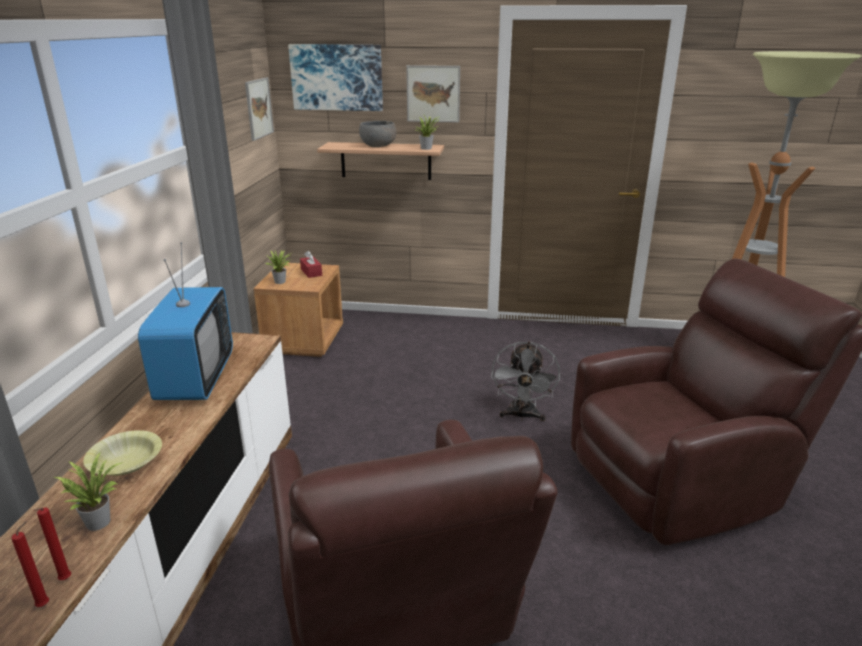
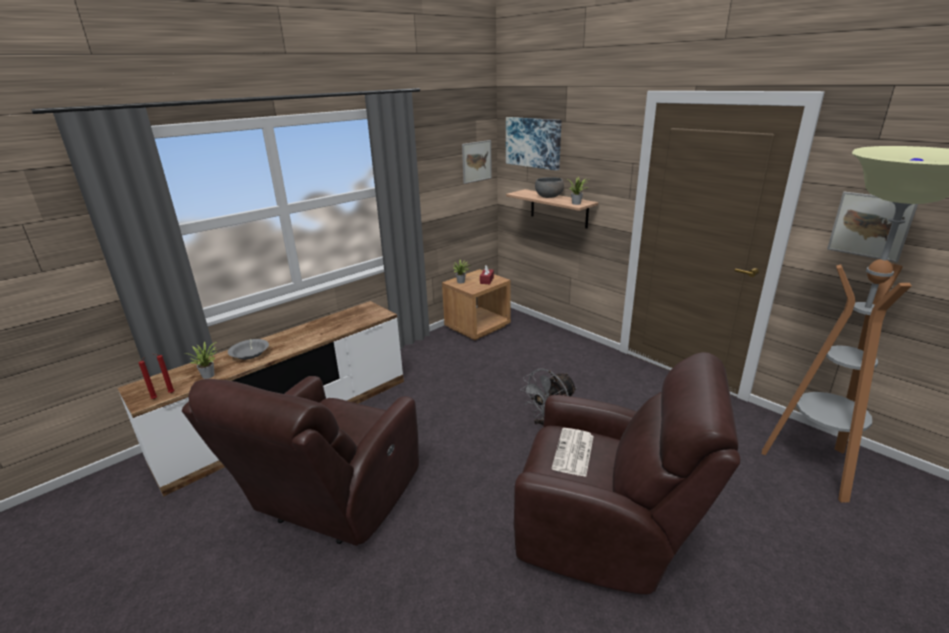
camera: 40 degrees right, 0 degrees up
(126, 462) = (250, 354): yellow bowl -> grey bowl
(196, 378) = (328, 324): television -> none
(433, 94) = (593, 160): picture -> picture (870, 226)
(654, 406) = (573, 453): none -> newspaper

